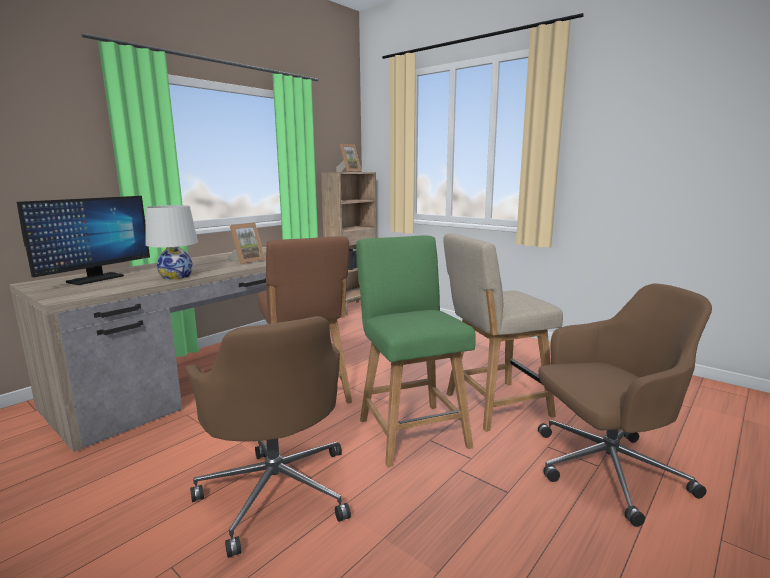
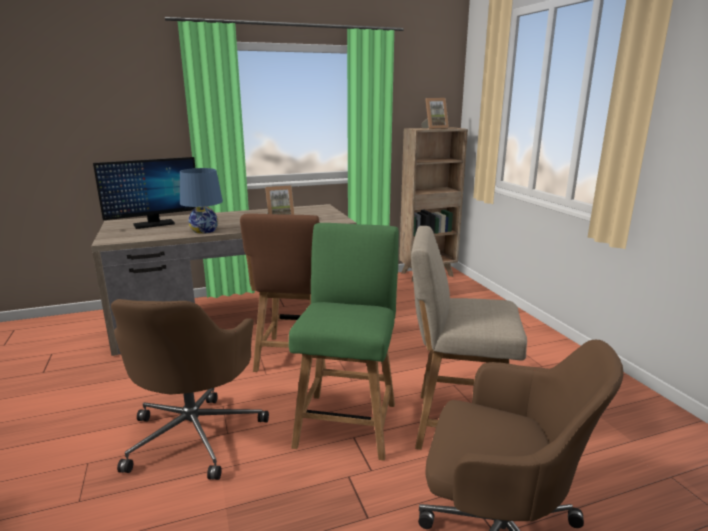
camera: 30 degrees right, 5 degrees up
(176, 276) = (204, 230): white table lamp -> blue table lamp

